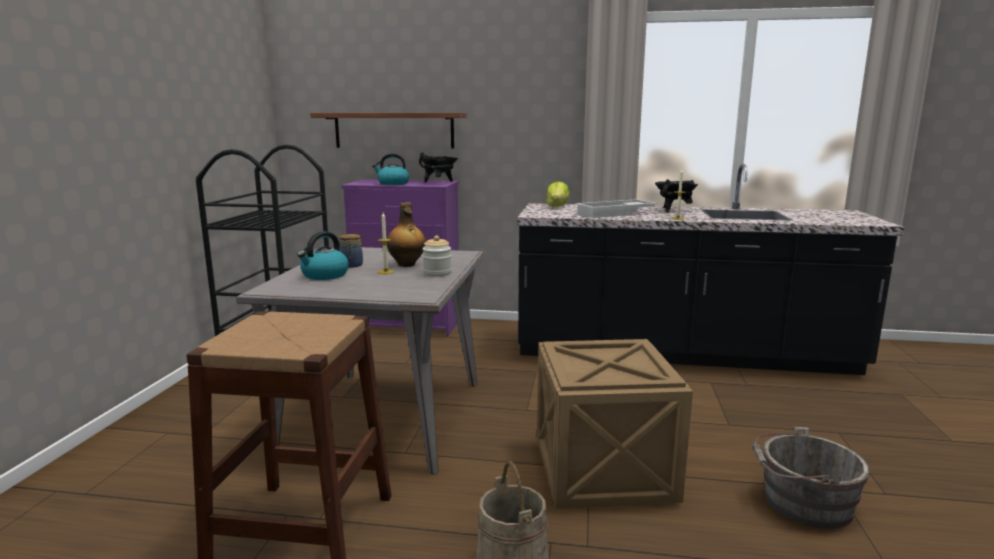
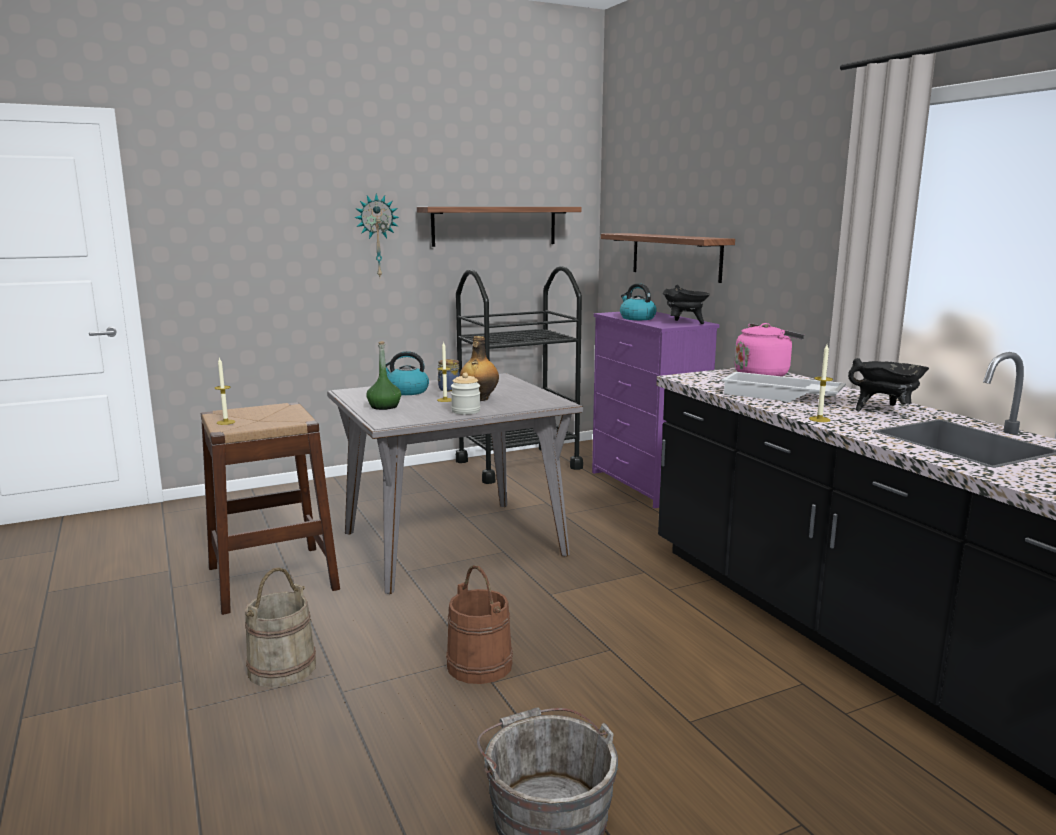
camera: 55 degrees right, 0 degrees up
(112, 112) = (377, 236): none -> wall clock
(209, 104) = (494, 226): none -> shelf
(275, 347) = (226, 422): none -> candle
(363, 289) = (384, 406): none -> green bottle
(557, 206) = (764, 374): lettuce -> pink kettle
(602, 468) = (480, 664): crate -> brown bucket

